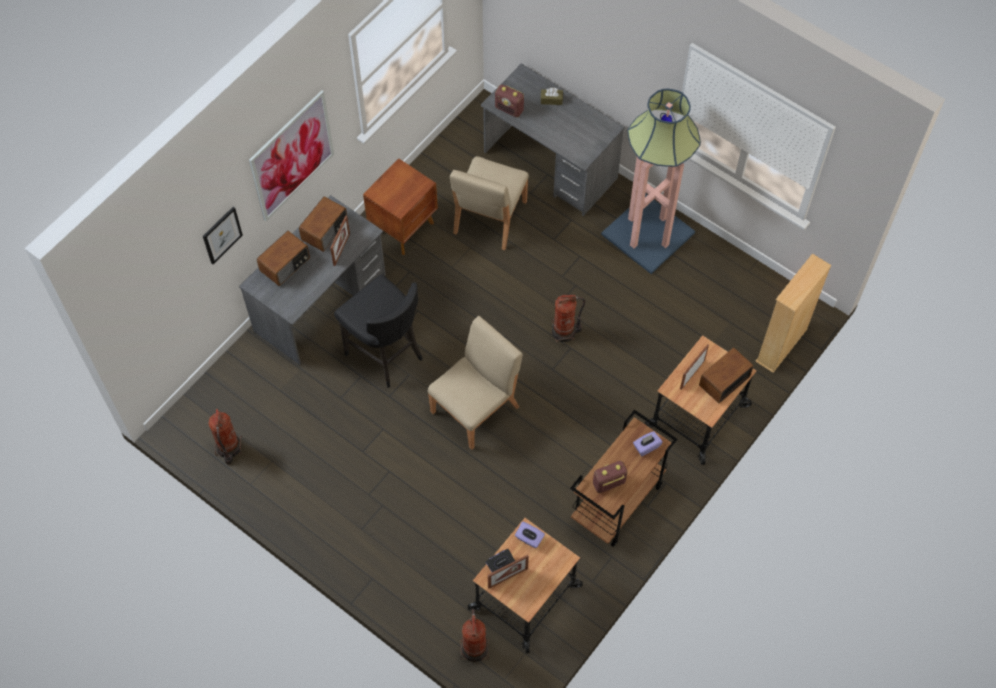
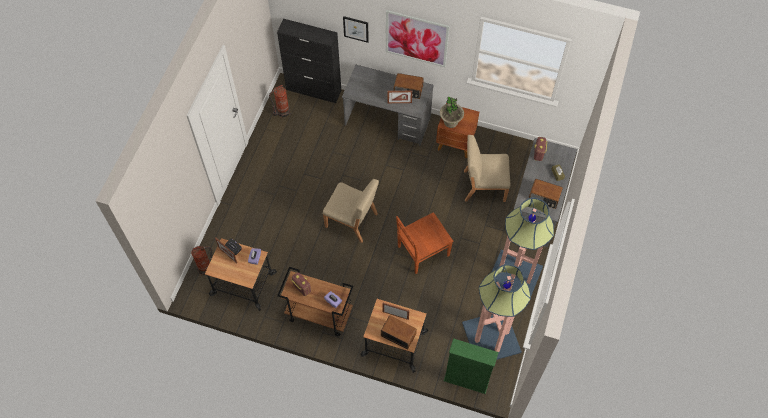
camera: 70 degrees right, 0 degrees up
(210, 389) = (314, 90): none -> black cabinet
(285, 265) = (378, 80): radio -> radio (544, 198)
(385, 355) = (368, 164): black stool -> none
(400, 199) = (450, 122): none -> potted plant
(565, 332) = (422, 251): fire extinguisher -> brown chair
(728, 293) = (491, 337): none -> floor lamp
(781, 345) = (466, 381): beige bookcase -> green bookcase

